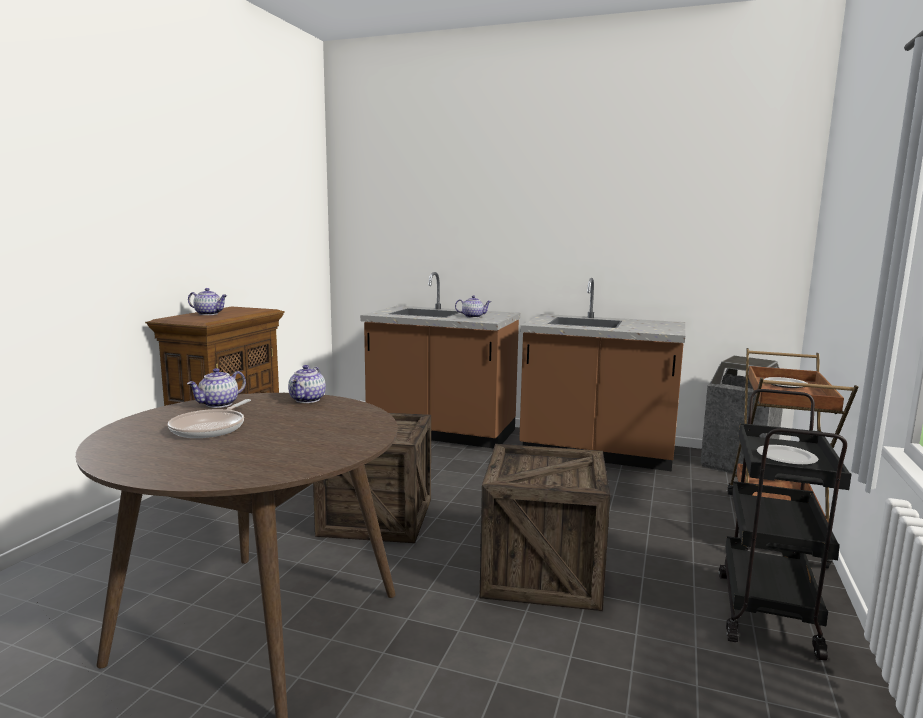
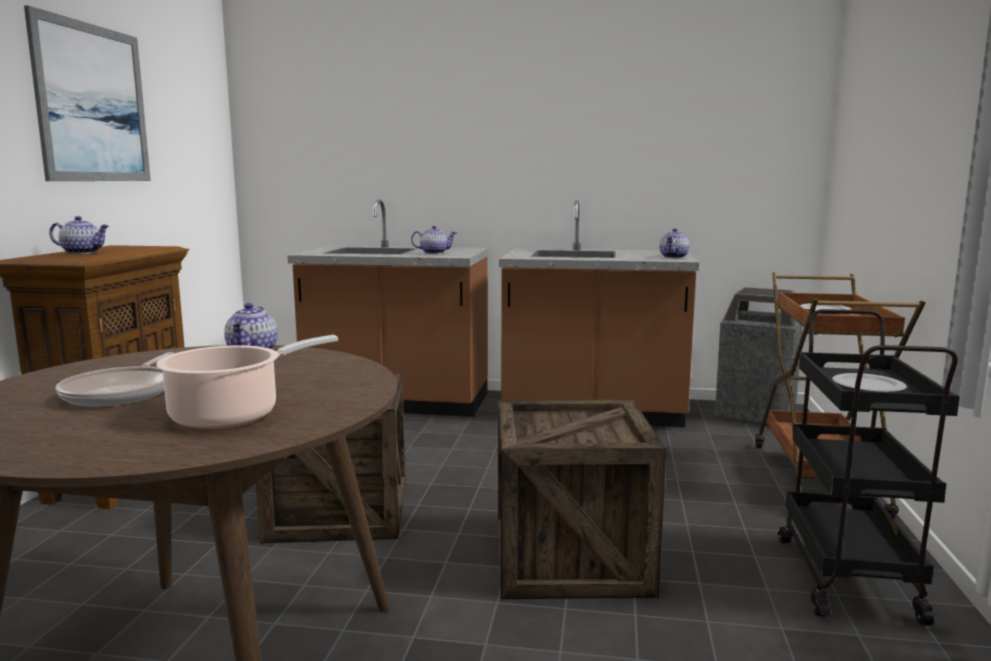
camera: 10 degrees left, 0 degrees up
(219, 404) = (124, 364): teapot -> teapot (674, 257)
(223, 203) = (93, 103): none -> picture
(274, 451) = (232, 415): none -> cooking pot

